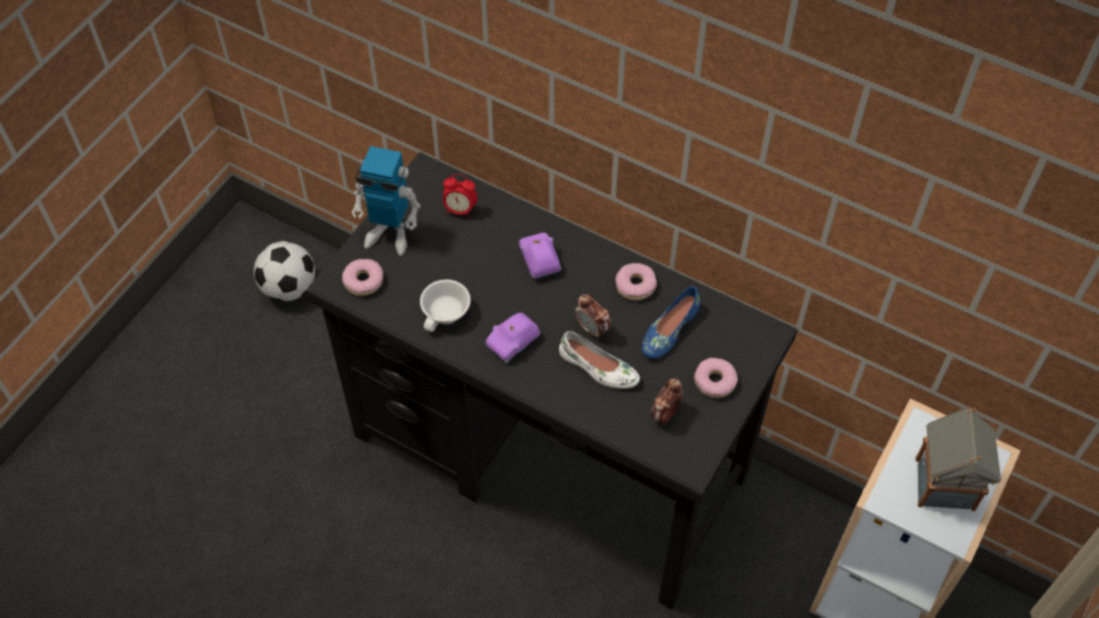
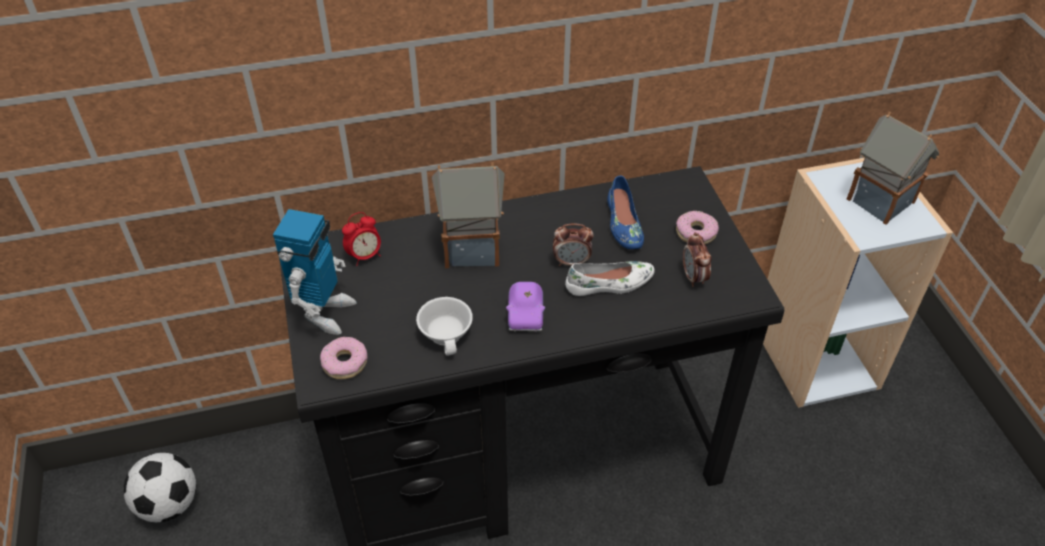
camera: 45 degrees left, 10 degrees down
(390, 234) = (325, 313): toy robot -> toy robot turned 45 degrees counterclockwise
(539, 261) = (473, 247): purple toy car -> toy house
(635, 285) = (564, 214): donut -> none

